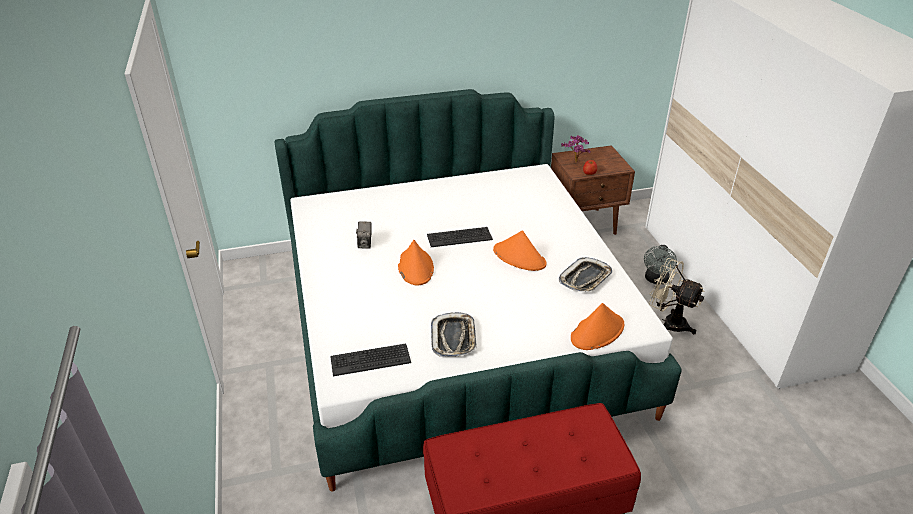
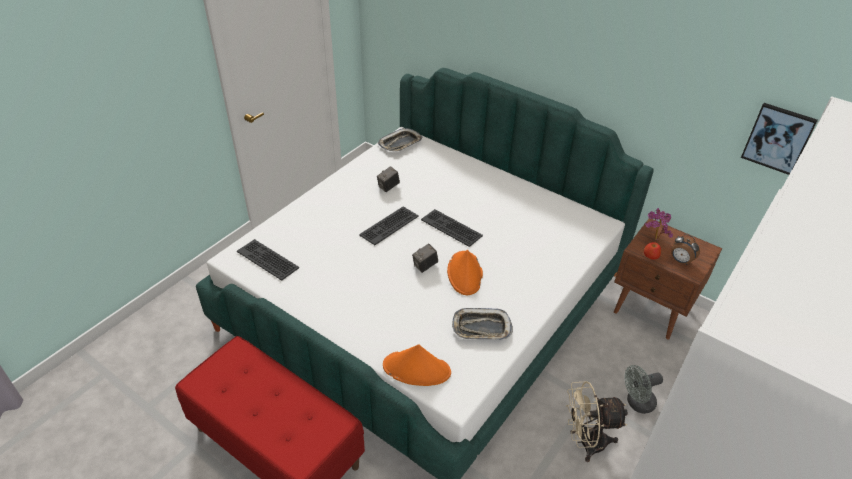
camera: 50 degrees right, 5 degrees up
(415, 267) = (389, 225): orange hat -> keyboard
(454, 338) = (328, 288): tray -> tray (400, 143)
(488, 272) = (425, 266): none -> camera
(606, 165) = (680, 261): none -> alarm clock
(629, 38) = (778, 138): none -> picture
(668, 322) = (585, 442): beige fan -> beige fan turned 90 degrees counterclockwise

